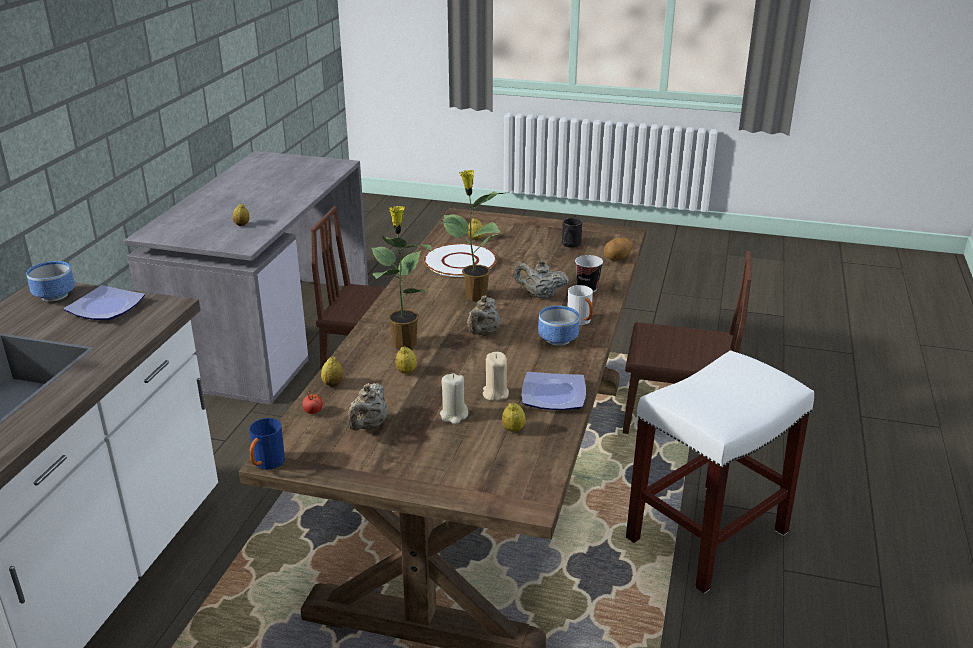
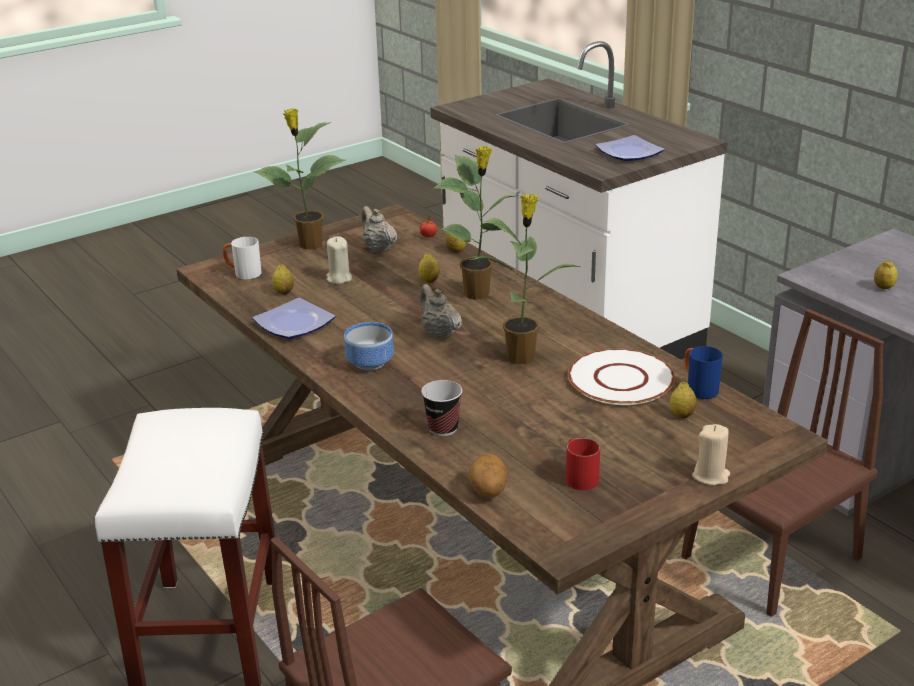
camera: 130 degrees right, 0 degrees up
(52, 296) = (679, 141): bowl -> none
(266, 465) = (390, 211): blue mug -> blue mug (698, 388)
(404, 470) = (309, 245): none -> potted plant
(495, 393) = (338, 303): beige candle -> beige candle (711, 476)
(540, 295) = (470, 392): beige teapot -> none
(569, 245) = (578, 476): black mug -> red mug
(581, 322) = (380, 390): white mug -> white mug (243, 274)

